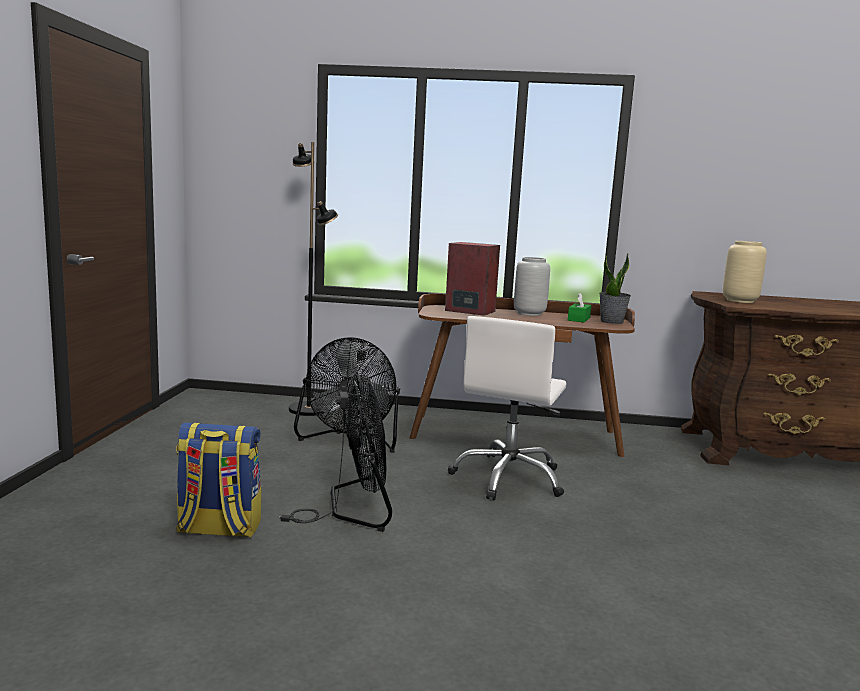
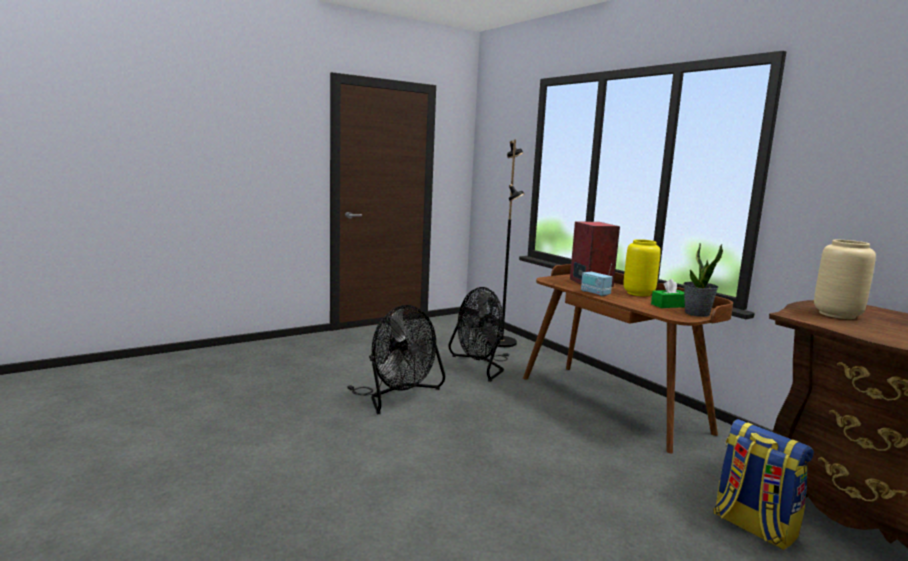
camera: 50 degrees right, 0 degrees up
(218, 529) = (317, 380): backpack -> backpack (753, 527)
(509, 478) = (526, 424): white office chair -> none
(510, 319) = (595, 293): none -> radio
(529, 313) = (639, 293): grey vase -> yellow vase

